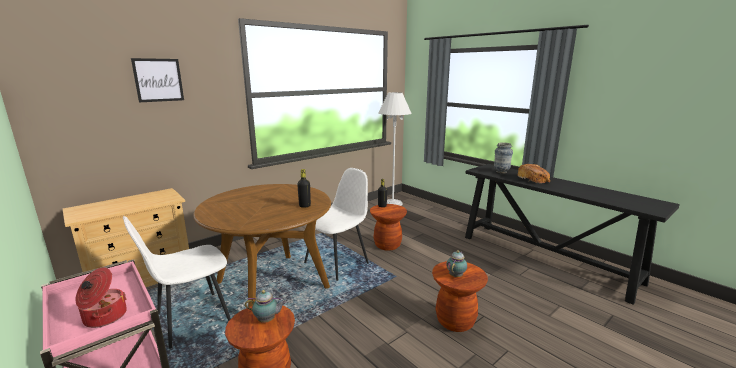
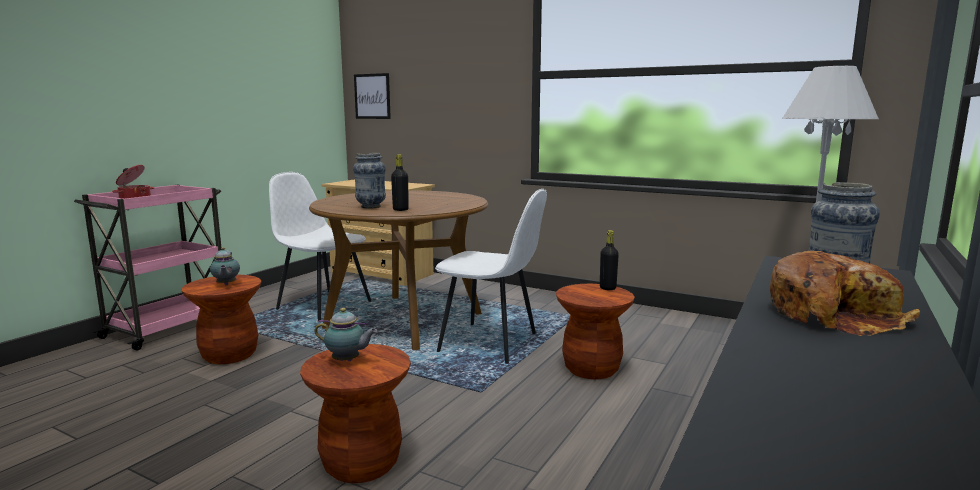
camera: 70 degrees right, 5 degrees down
(158, 80) = (440, 56): picture -> picture (372, 96)
(280, 212) = (371, 207): none -> vase

